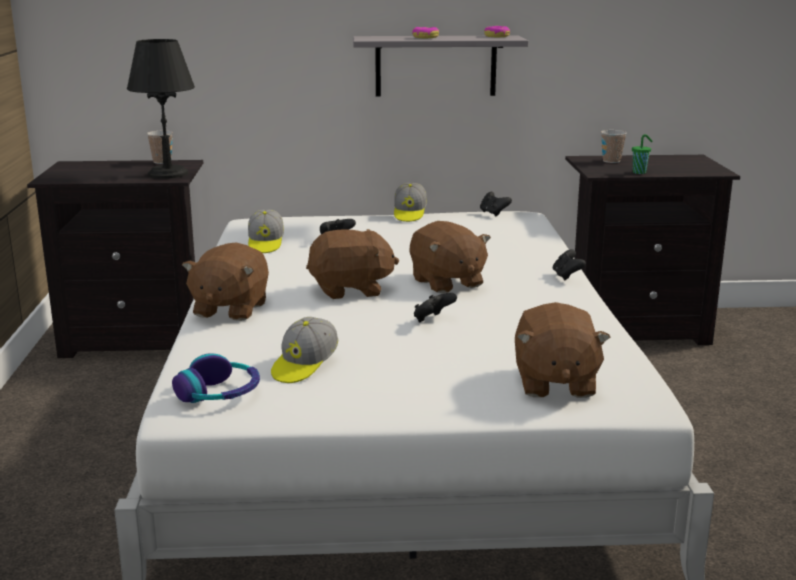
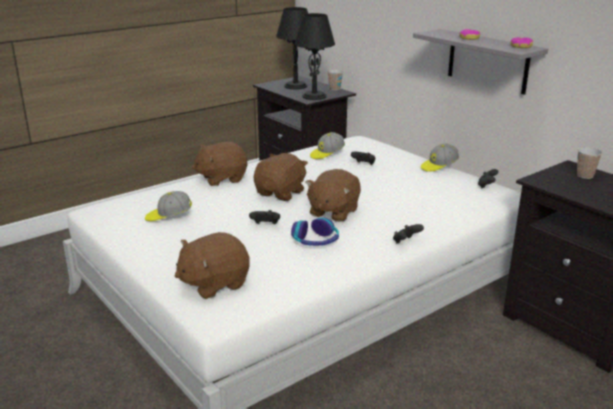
camera: 55 degrees right, 5 degrees up
(99, 171) = (295, 86): none -> black table lamp
(219, 393) = (119, 210): headphones -> headphones (315, 241)
(351, 290) = (281, 193): brown plush toy -> brown plush toy turned 105 degrees counterclockwise
(640, 172) = (569, 191): green cup -> none

